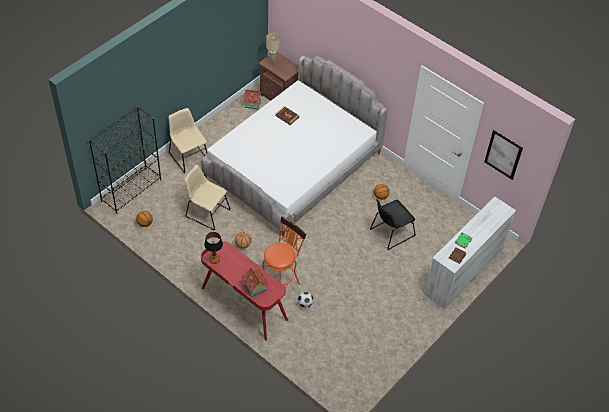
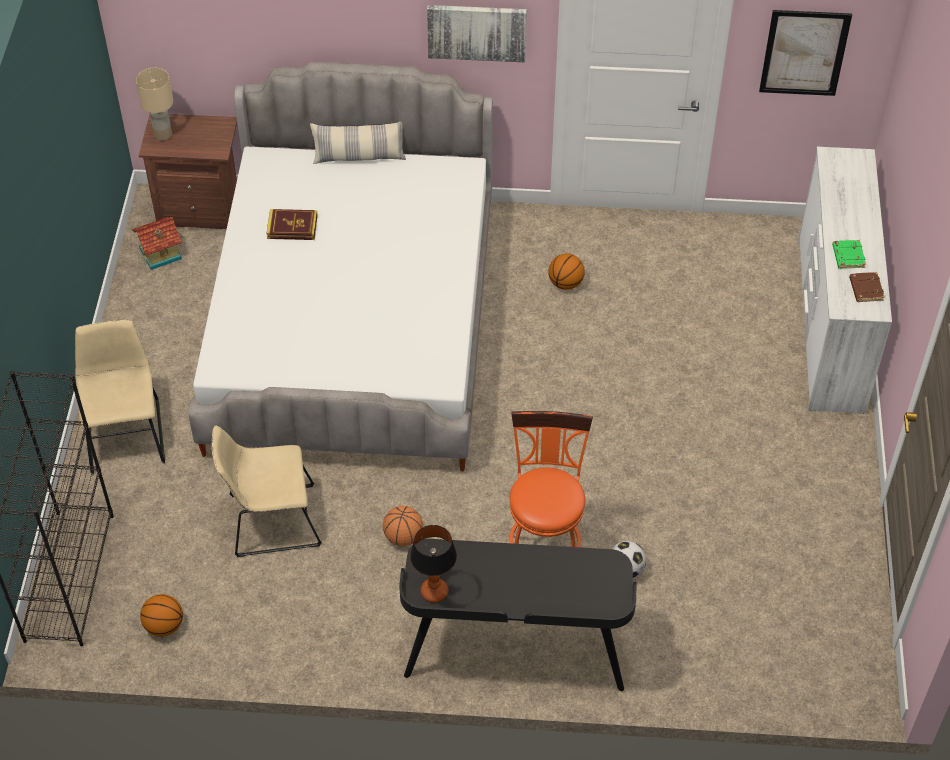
camera: 35 degrees left, 0 degrees up
(188, 156) = (125, 433): beige chair -> beige chair turned 60 degrees clockwise
(243, 304) = (515, 651): red desk -> black desk
(254, 288) = (566, 593): toy house -> none
(332, 106) = (359, 157): none -> pillow
(387, 79) = (477, 31): none -> picture
(390, 233) = (647, 339): black chair -> none

